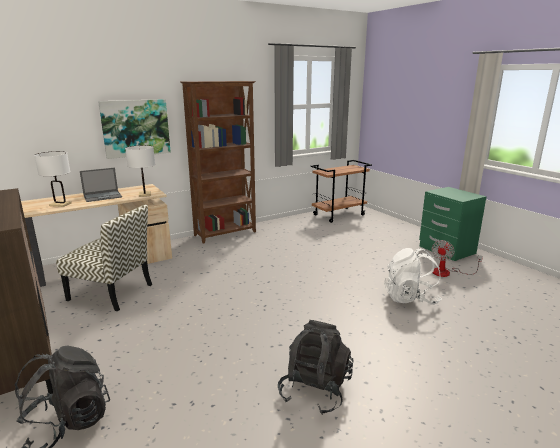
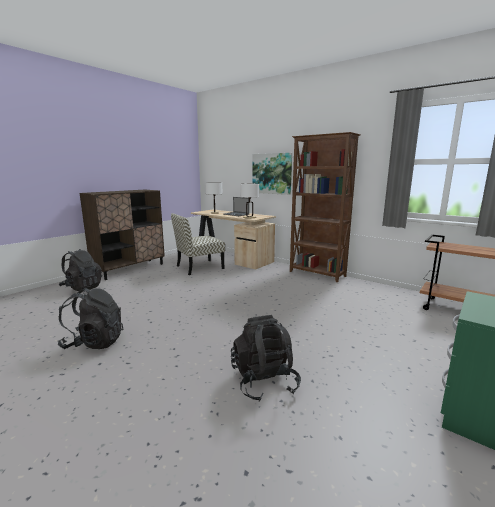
camera: 70 degrees right, 5 degrees down
(112, 292) = (199, 267): chair -> chair turned 60 degrees clockwise
(410, 298) = (264, 381): white backpack -> black backpack
(447, 272) = (379, 417): fan -> none

